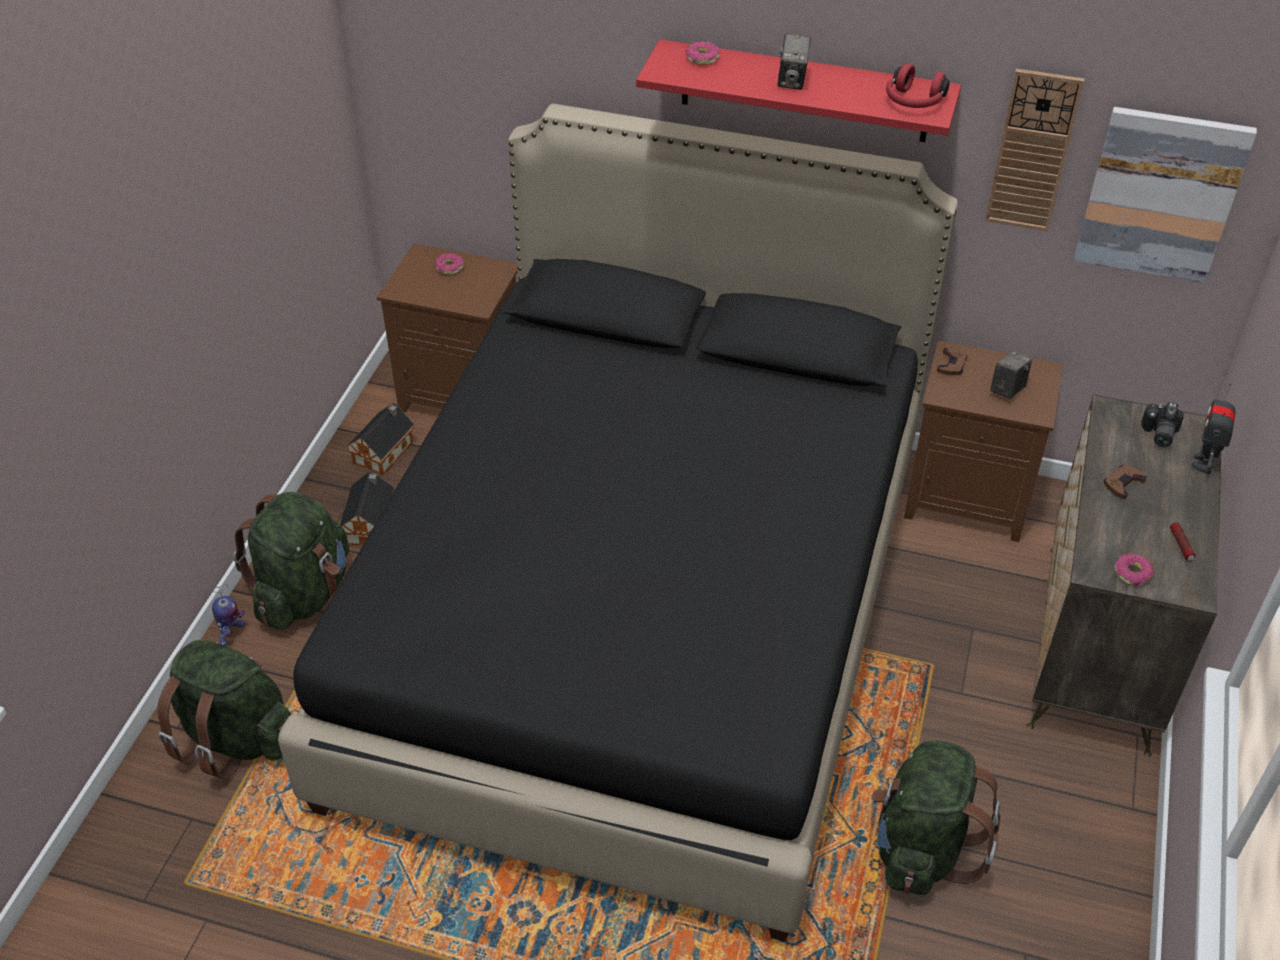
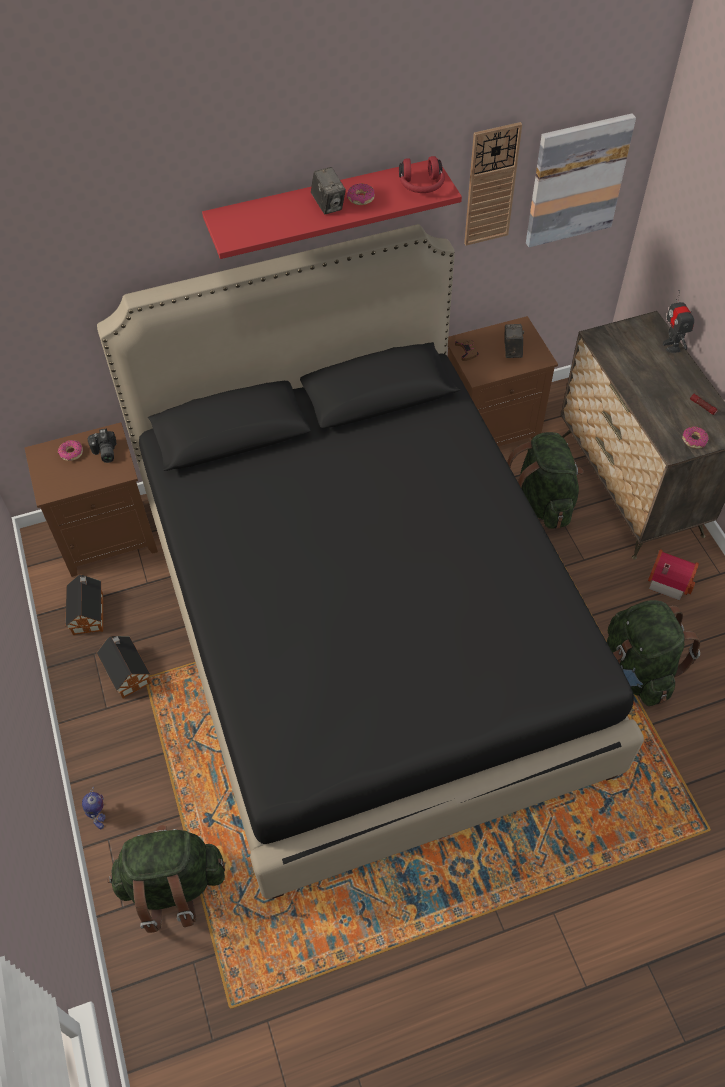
camera: 35 degrees left, 10 degrees up
(304, 593) = (125, 752): green backpack -> green backpack (542, 501)
(702, 59) = (249, 214): donut -> donut (360, 198)
(1052, 775) = (668, 580): none -> toy house
(1123, 483) = (642, 383): brown game controller -> none
(1158, 434) = (633, 339): camera -> camera (104, 452)

